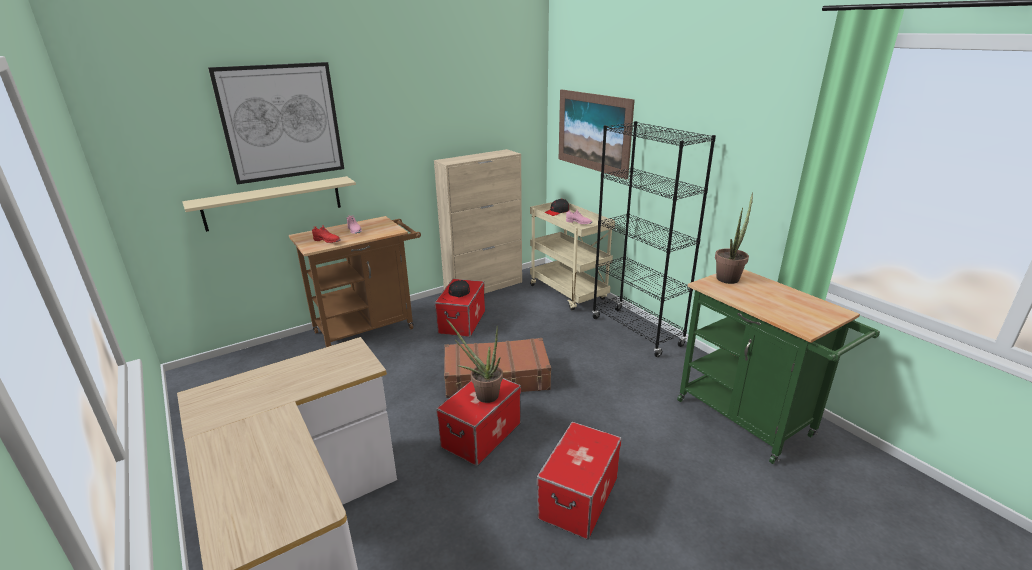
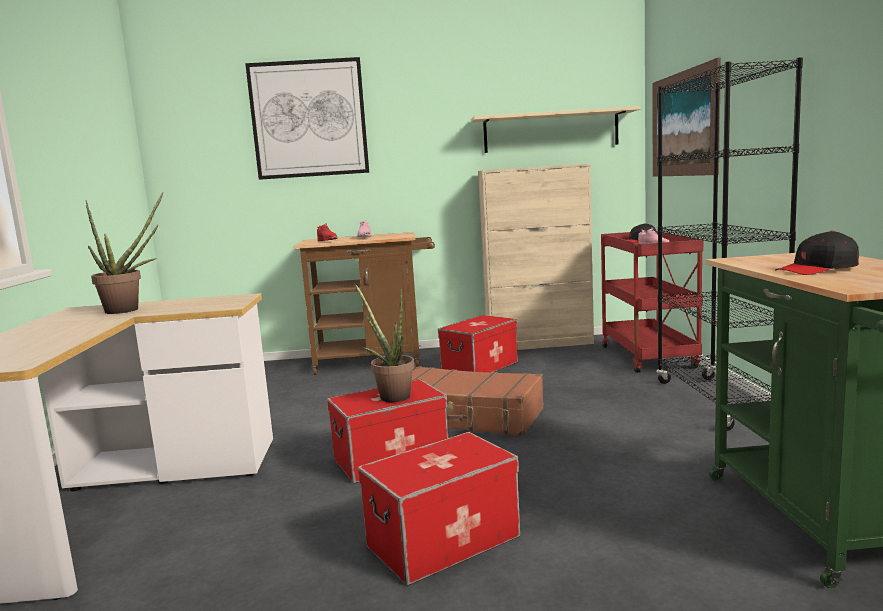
camera: 30 degrees right, 15 degrees down
(273, 203) = (293, 204): beige shelf -> beige shelf (551, 131)
(456, 295) = (469, 325): black cap -> black cap (817, 269)
(569, 293) = (649, 358): beige cart -> red cart
(729, 277) = (791, 256): potted plant -> potted plant (130, 309)

